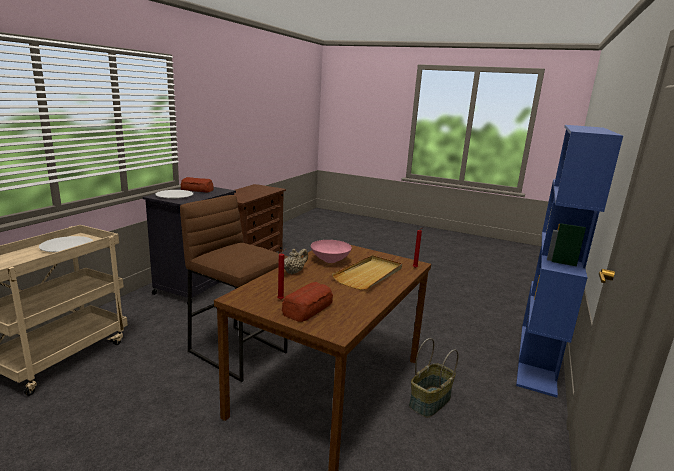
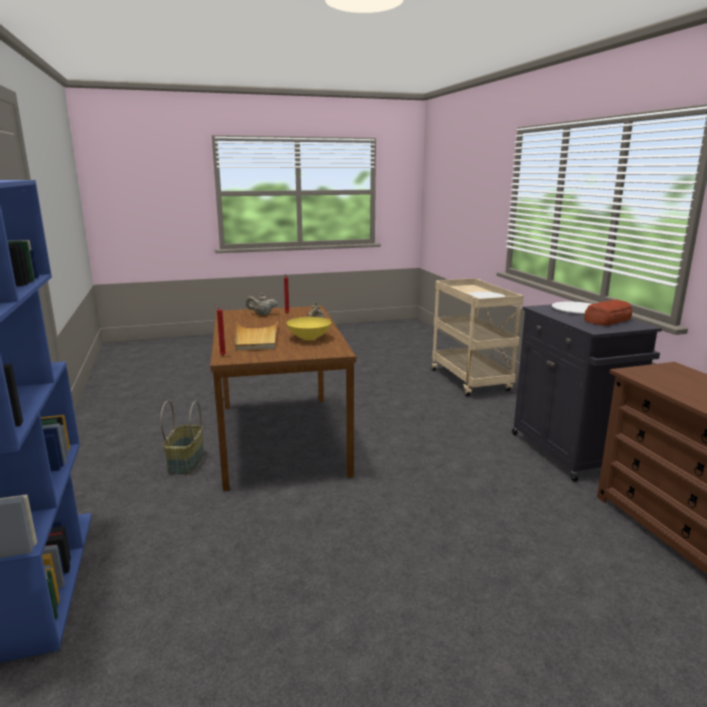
camera: 140 degrees right, 0 degrees up
(238, 351) = (387, 426): brown stool -> none
(308, 309) = (262, 314): bread -> beige teapot
(330, 260) = (309, 338): pink bowl -> yellow bowl

